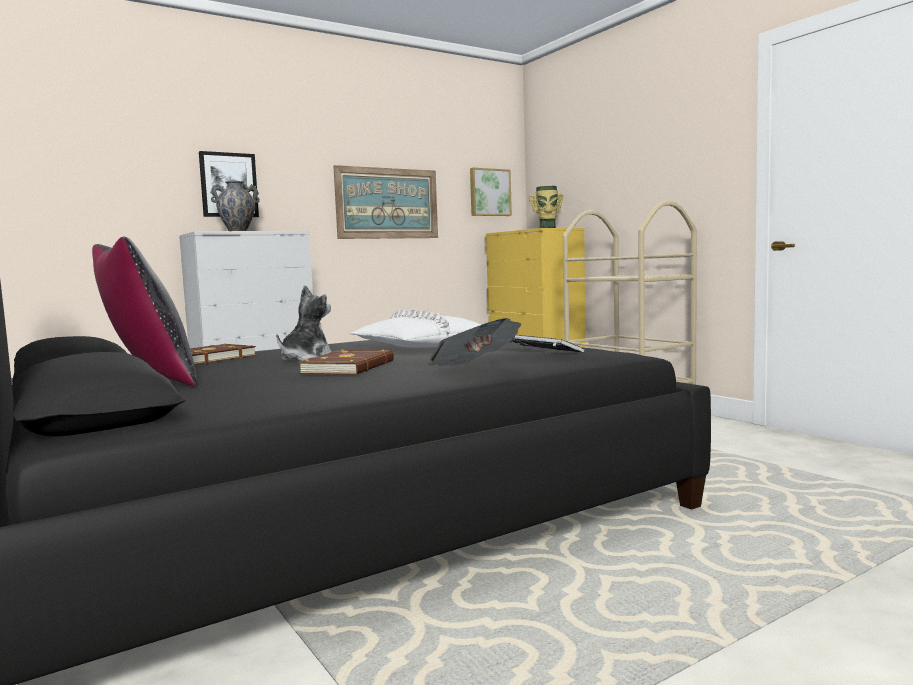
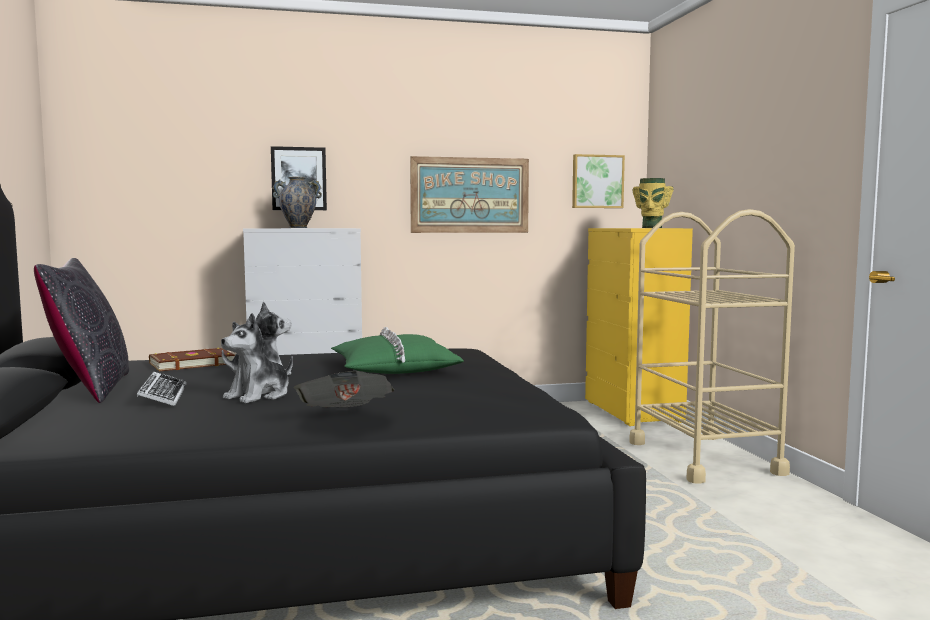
camera: 20 degrees right, 0 degrees up
(350, 367) = (259, 396): brown book -> plush toy
(421, 346) = (394, 369): white pillow -> green pillow
(540, 350) = (467, 396): keyboard -> keyboard (162, 395)

